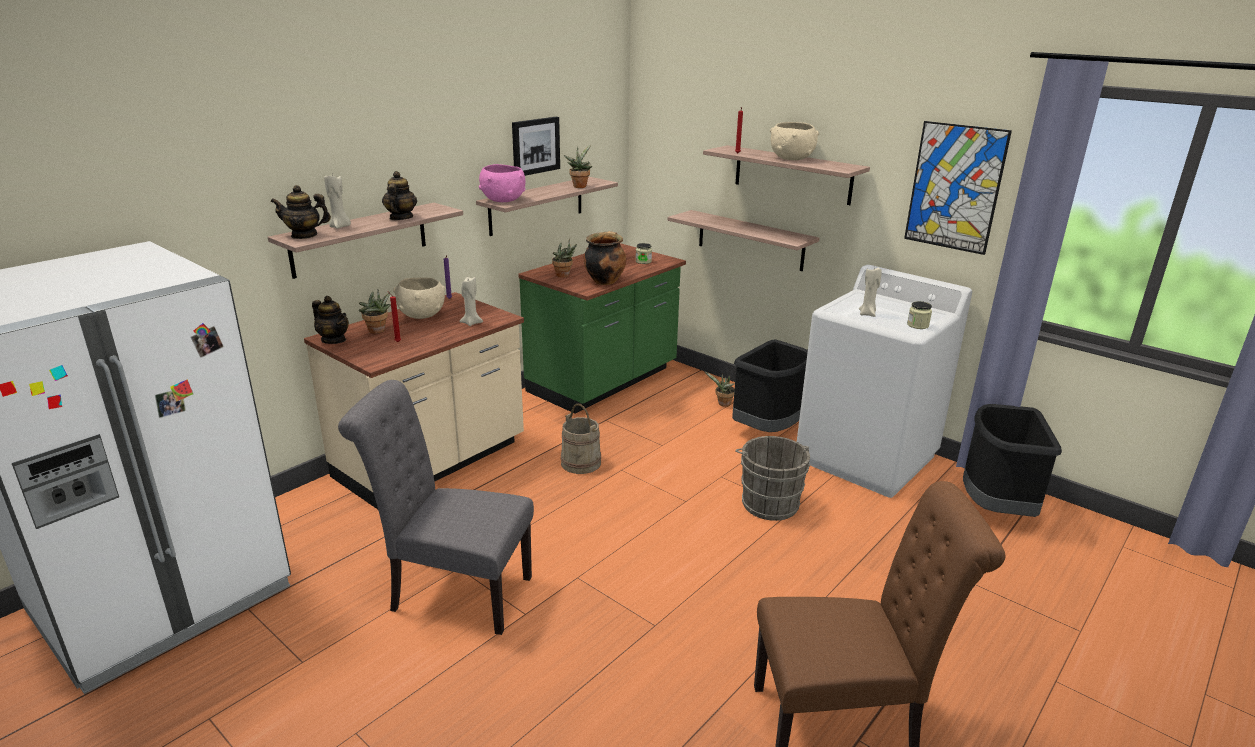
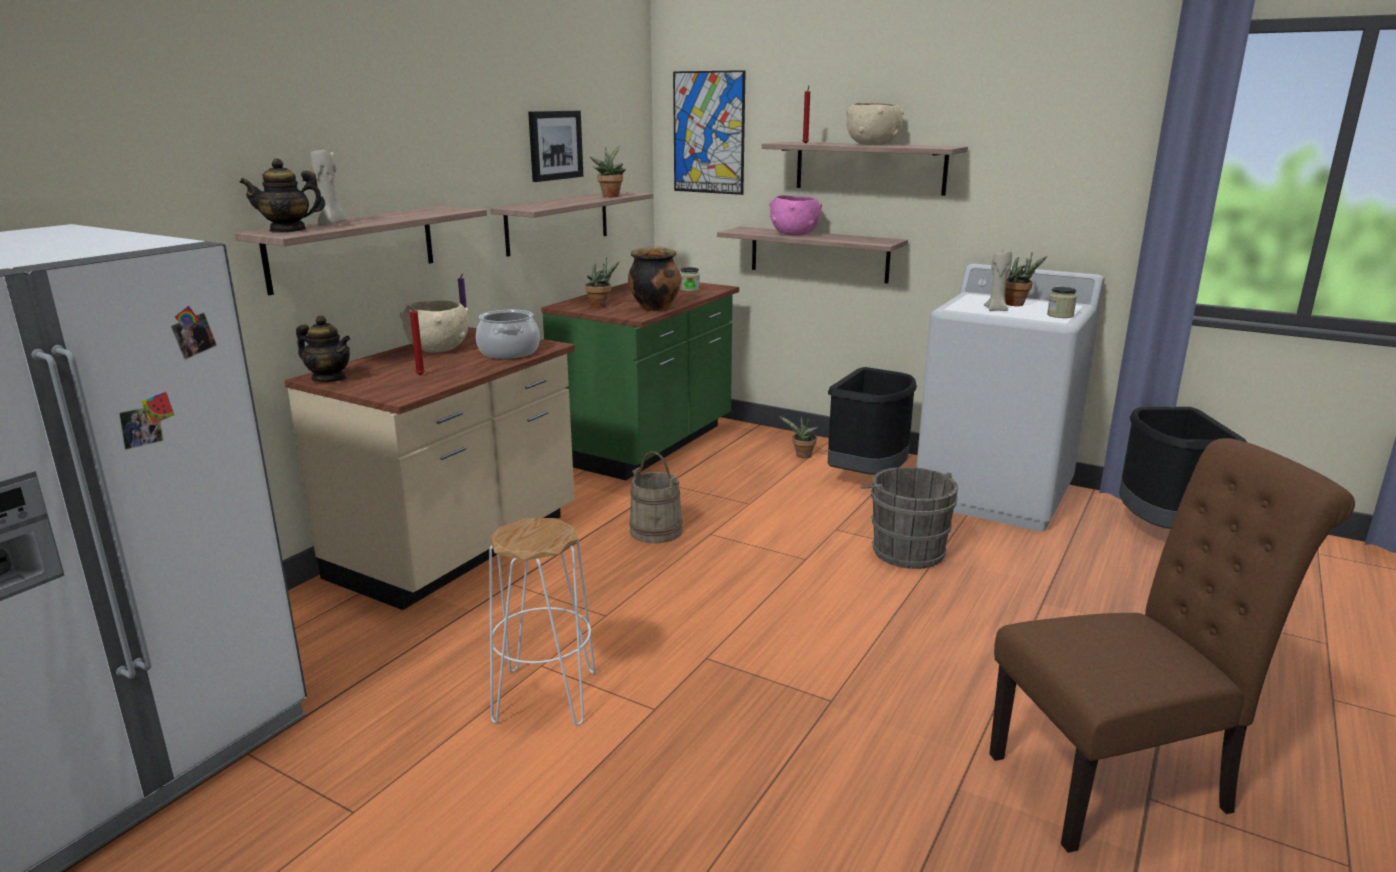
camera: 10 degrees left, 5 degrees down
(378, 331) = (387, 367): potted plant -> potted plant (1017, 304)
(401, 218) = (409, 215): teapot -> none
(453, 593) = (545, 696): grey chair -> white stool
(471, 323) = (509, 352): beige candle -> cooking pot
(504, 200) = (526, 207): pink bowl -> pink bowl (794, 234)
(955, 187) = (1075, 158): picture -> picture (708, 133)

